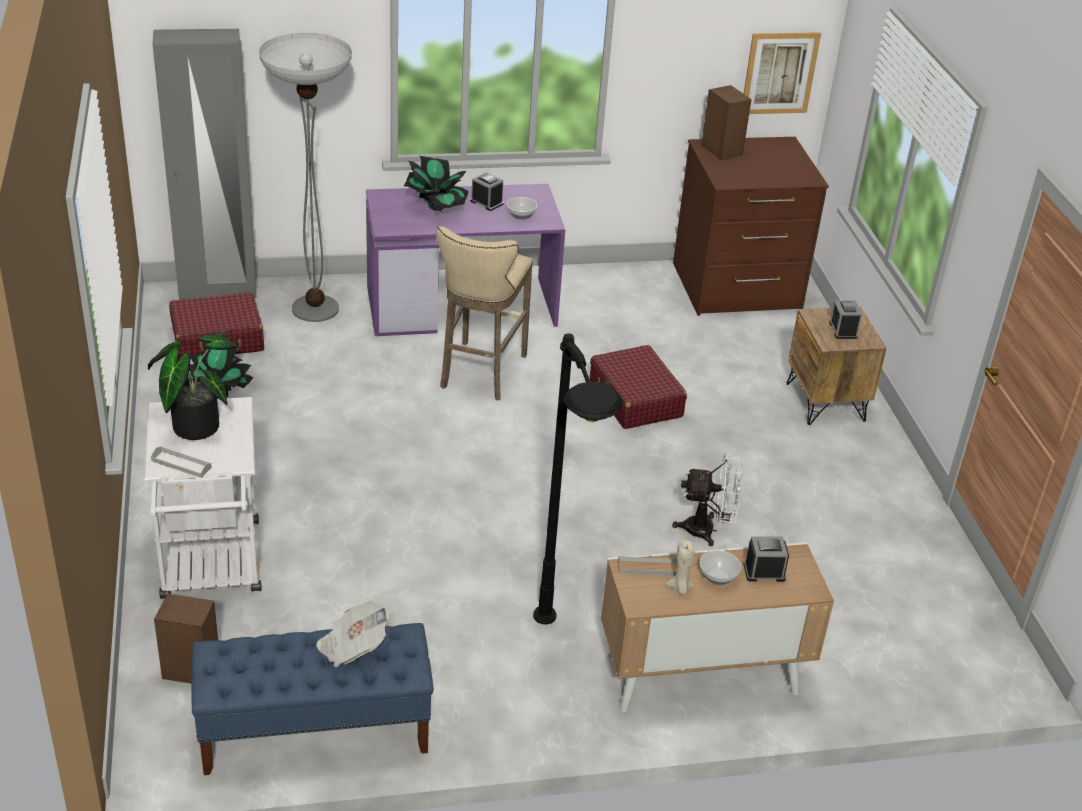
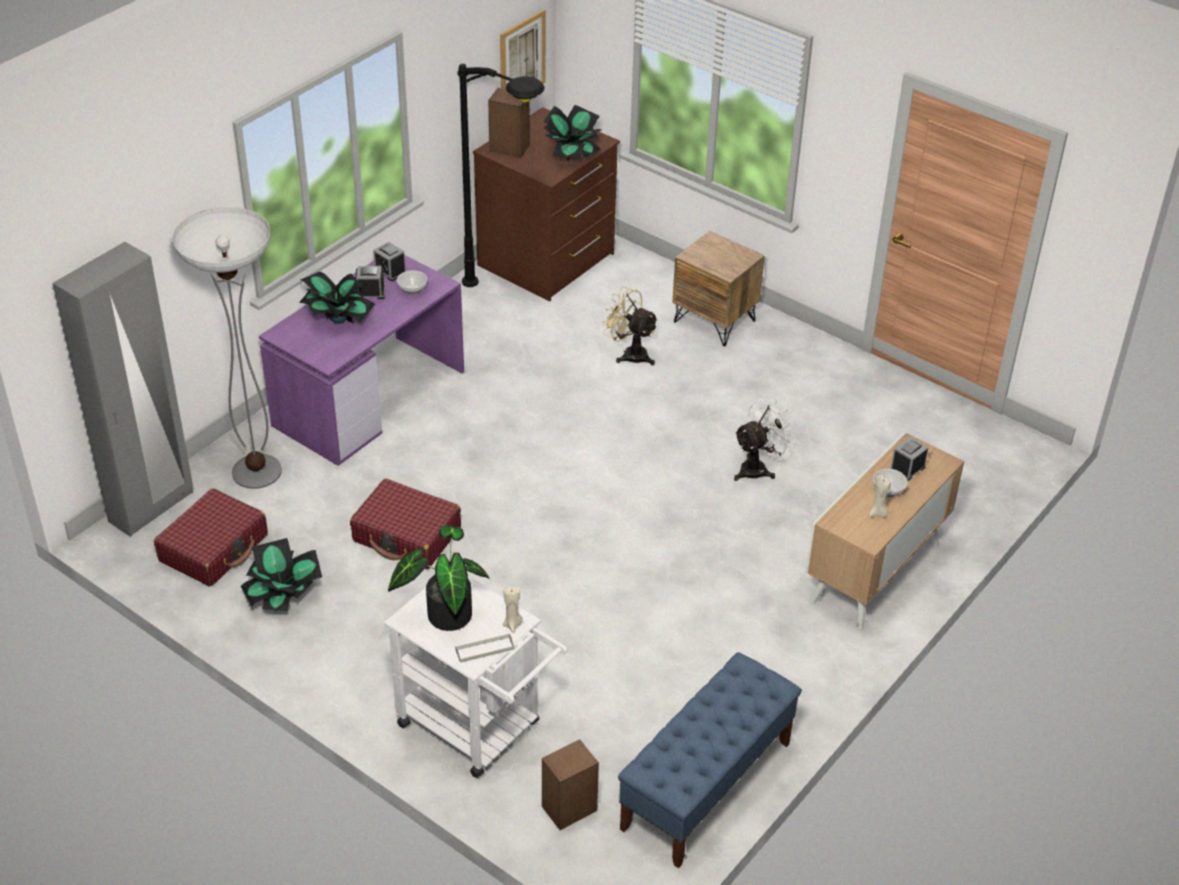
camera: 40 degrees left, 5 degrees up
(228, 461) = (513, 624): none -> beige candle
(352, 647) = (725, 698): newspaper -> none
(481, 374) = (460, 446): beige stool -> none
(558, 670) = (793, 631): black floor lamp -> black floor lamp (510, 303)
(635, 399) = (592, 398): red suitcase -> red suitcase (407, 535)
(648, 568) = (844, 513): grey tray -> none
(713, 386) = (629, 354): none -> beige fan
(769, 177) = (572, 154): none -> potted plant
(843, 330) = (723, 257): alarm clock -> alarm clock (390, 271)

